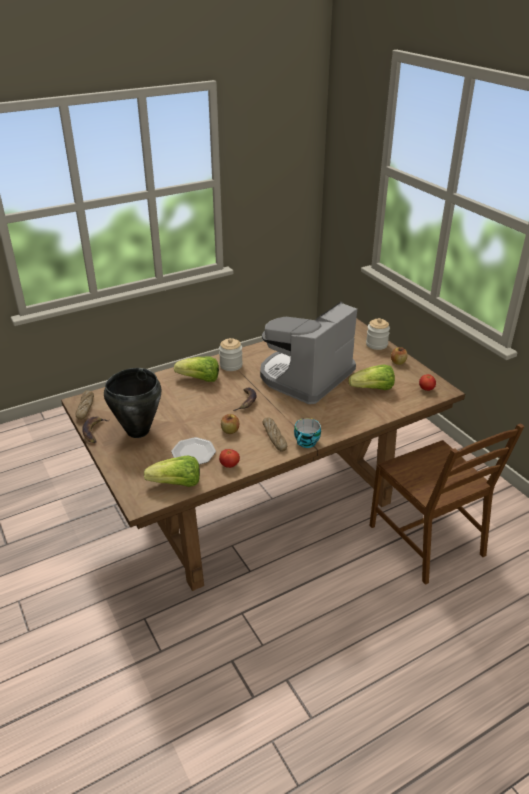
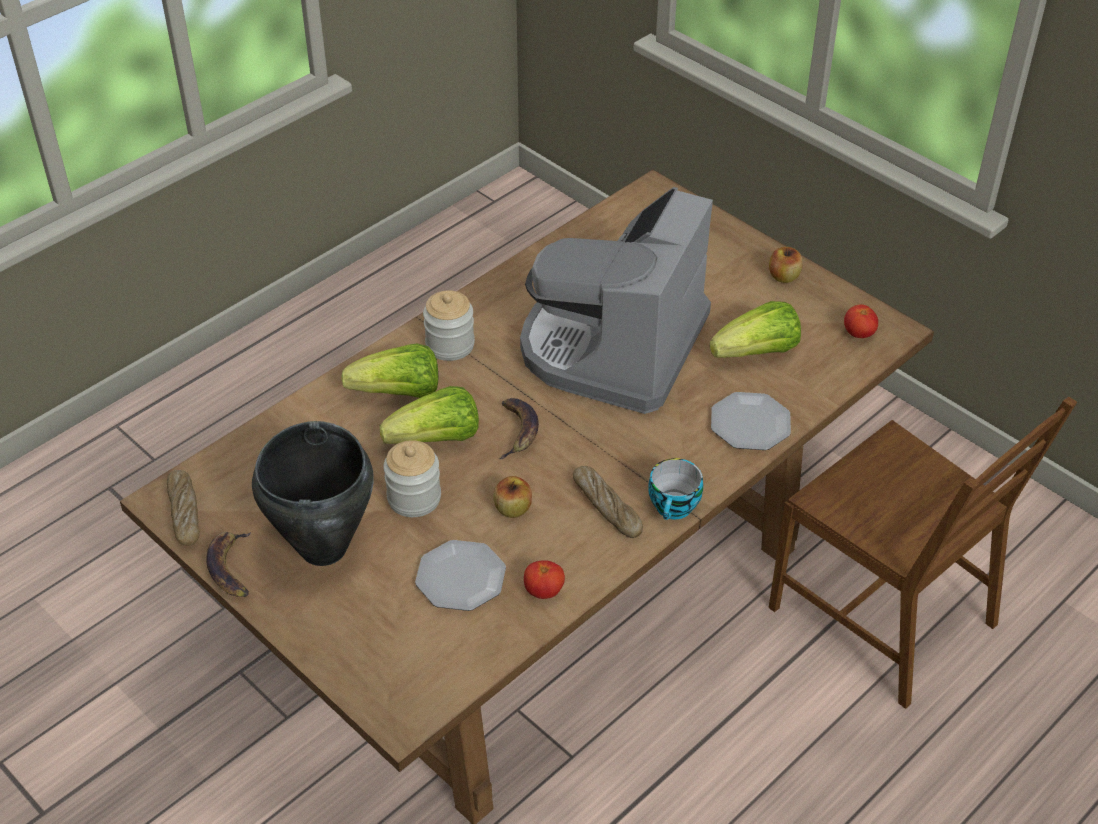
camera: 15 degrees left, 10 degrees up
(177, 484) = (457, 657): lettuce -> lettuce (437, 439)
(358, 416) = (750, 423): none -> plate
(376, 344) = (727, 239): jar -> jar (414, 498)

